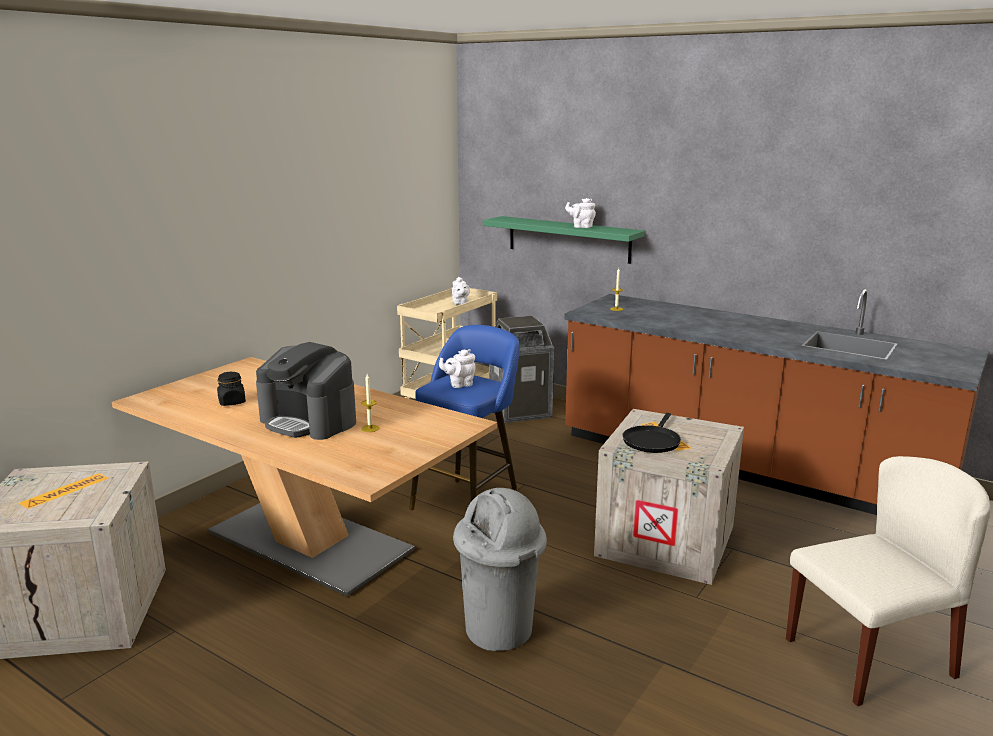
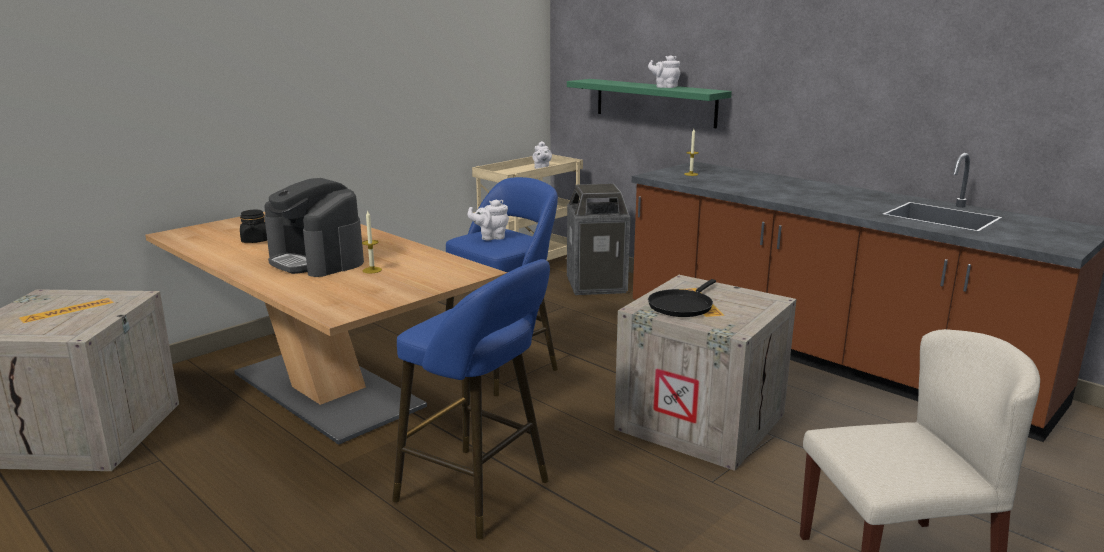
camera: 10 degrees right, 0 degrees up
(499, 631) = (479, 493): grey trash can -> blue stool

